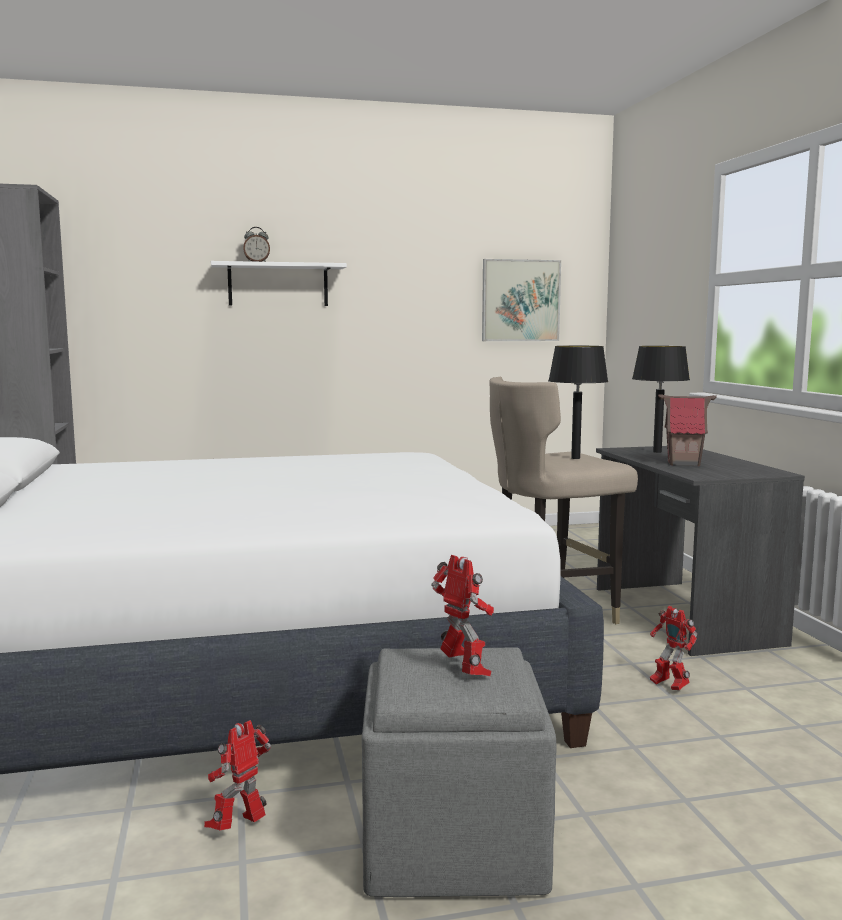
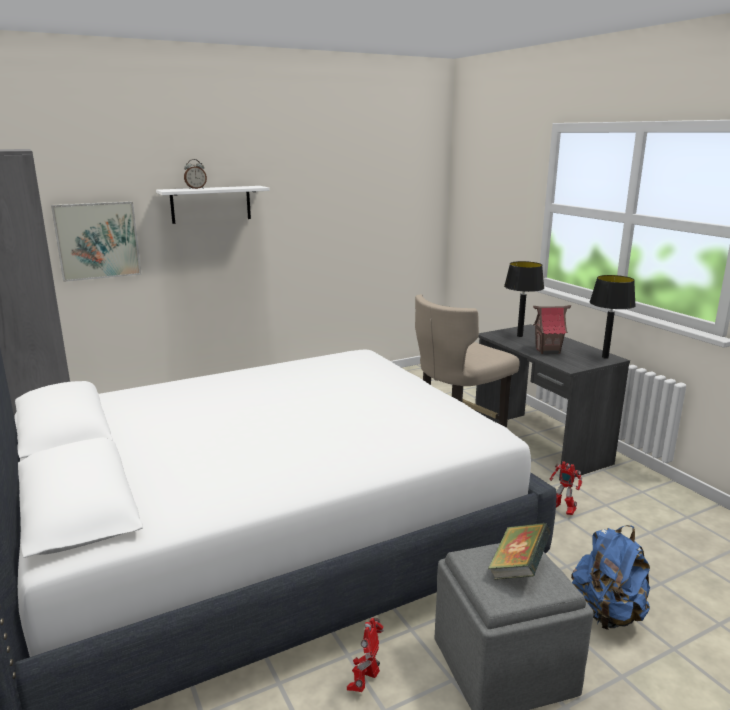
camera: 15 degrees left, 10 degrees up
(464, 671) = (518, 568): toy robot -> book
(520, 300) = (390, 205): picture -> picture (97, 240)
(576, 458) = (476, 350): black table lamp -> black table lamp (605, 357)
(662, 809) = (607, 614): none -> blue backpack

